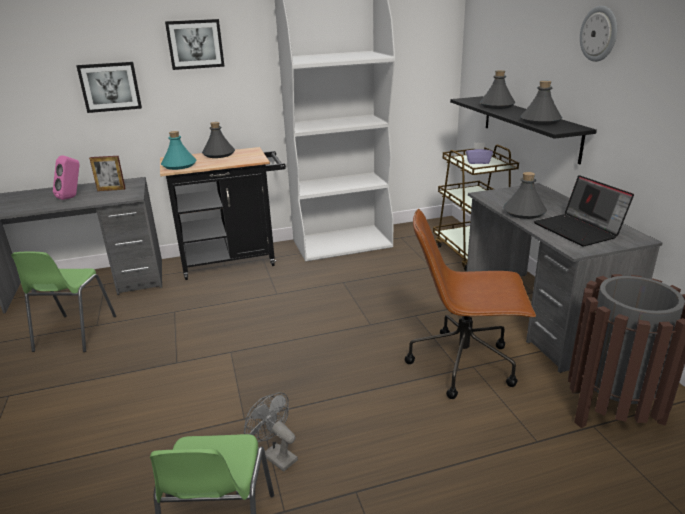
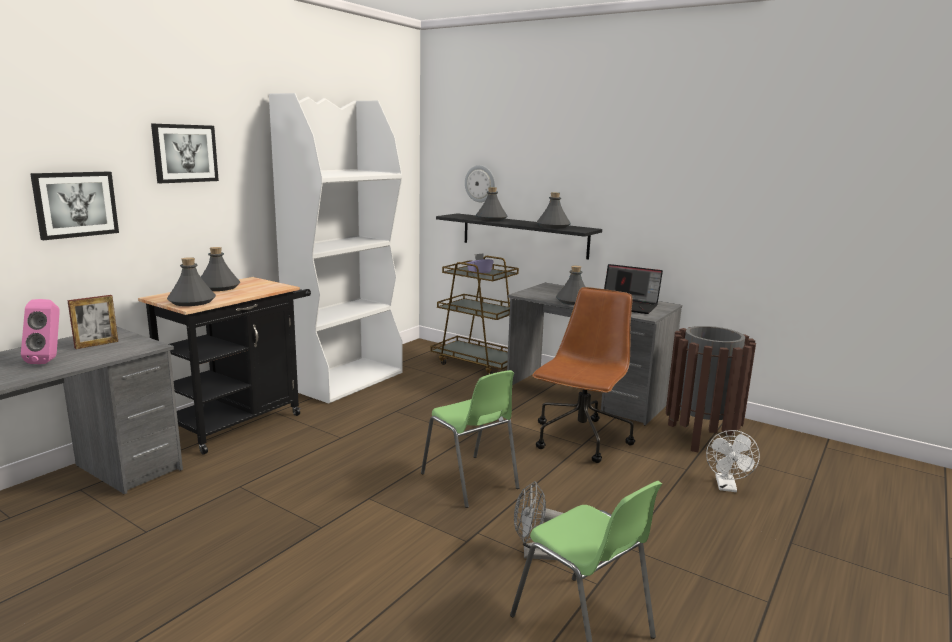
camera: 40 degrees left, 10 degrees down
(74, 334) = (125, 551): green chair -> green chair (470, 481)
(179, 165) = (191, 301): turquoise bottle -> grey bottle
(464, 364) = (580, 440): brown office chair -> brown office chair turned 150 degrees clockwise
(557, 483) = (727, 487): none -> white fan
(599, 34) = (594, 154): wall clock -> wall clock (480, 183)

